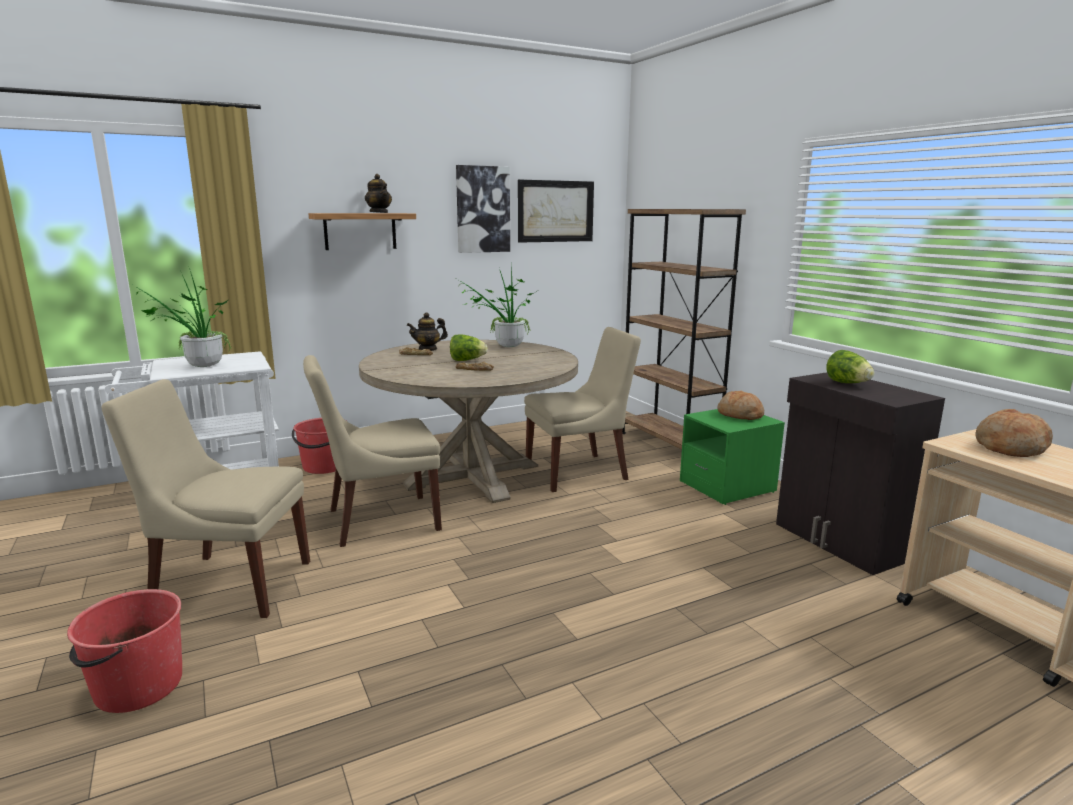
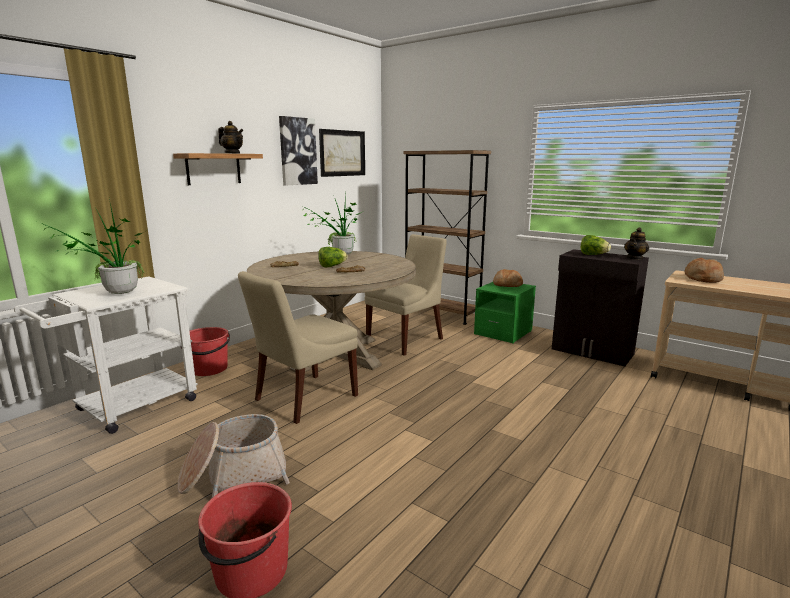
camera: 25 degrees left, 0 degrees up
(228, 585) = (234, 474): beige chair -> basket
(428, 349) = (286, 261): teapot -> teapot (635, 258)

